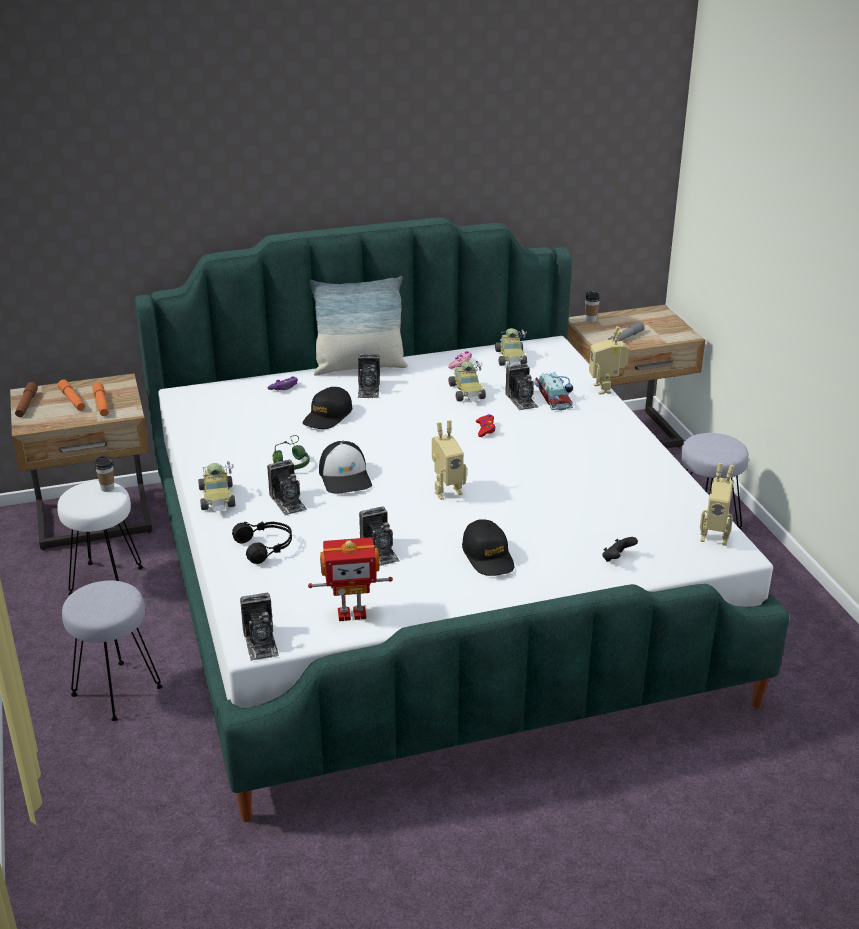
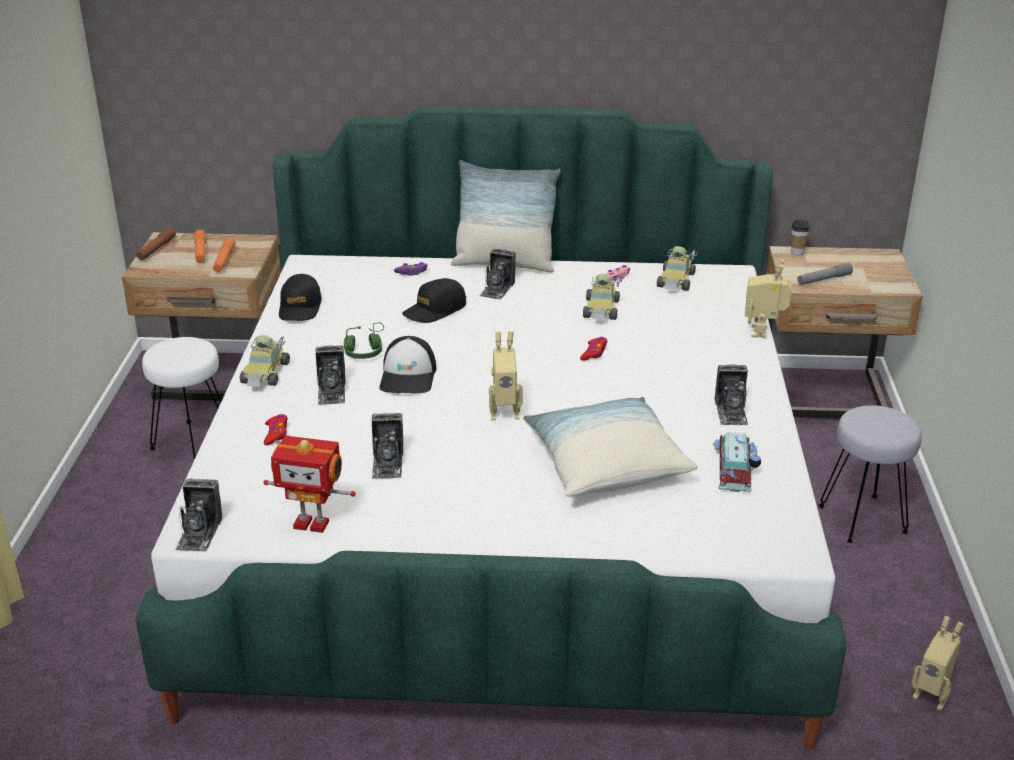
camera: 20 degrees right, 0 degrees up
(107, 488) = (198, 346): cup -> none
(116, 690) = (135, 555): grey stool -> none
(265, 547) = (276, 434): black headphones -> red game controller
(488, 556) = (500, 493): black cap -> black cap (300, 307)
(521, 400) = (656, 328): camera -> camera (731, 411)
(554, 396) = (697, 330): toy car -> toy car (736, 467)
(555, 517) = (605, 465): none -> pillow
(617, 559) = (645, 528): black game controller -> none
(714, 536) = (781, 527): toy robot -> toy robot (932, 695)

